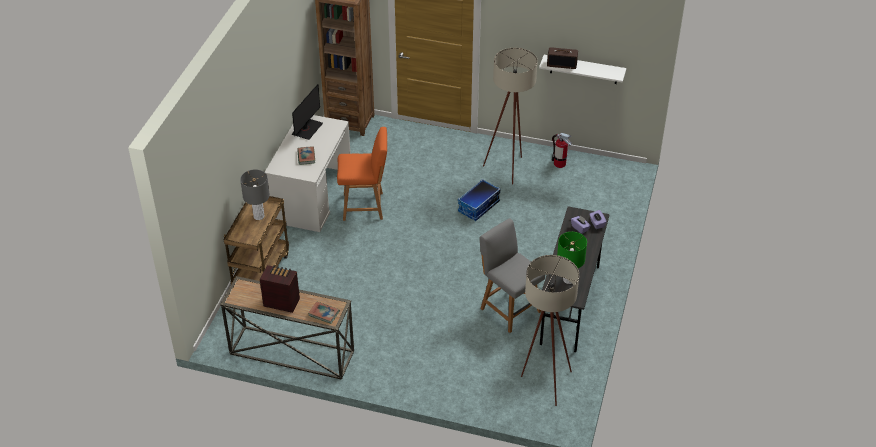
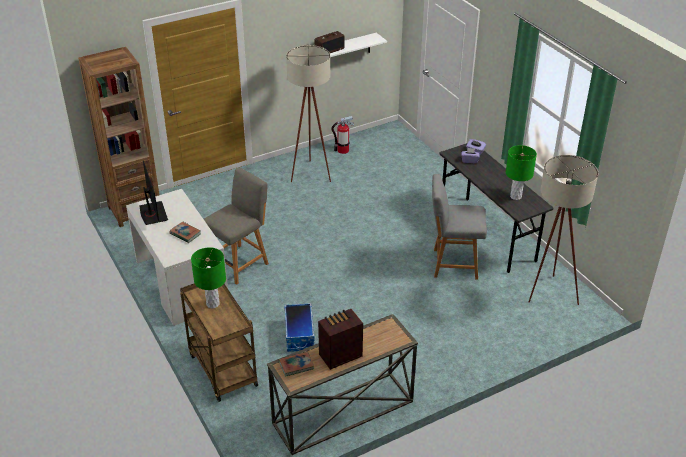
camera: 45 degrees left, 5 degrees down
(259, 216) = (213, 304): grey table lamp -> green table lamp
(324, 314) = (388, 338): book -> book (296, 365)
(365, 206) = (240, 263): orange chair -> grey chair
(479, 207) = (329, 210): storage box -> storage box (300, 335)

